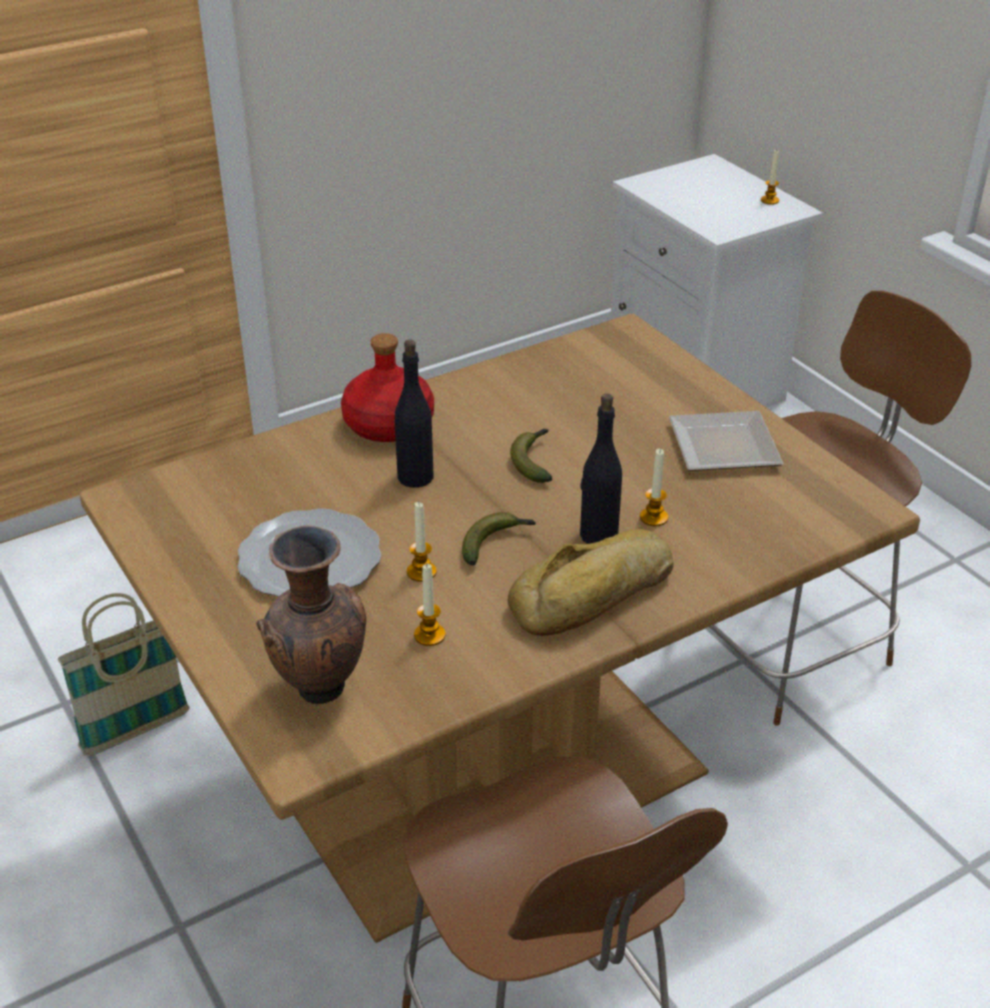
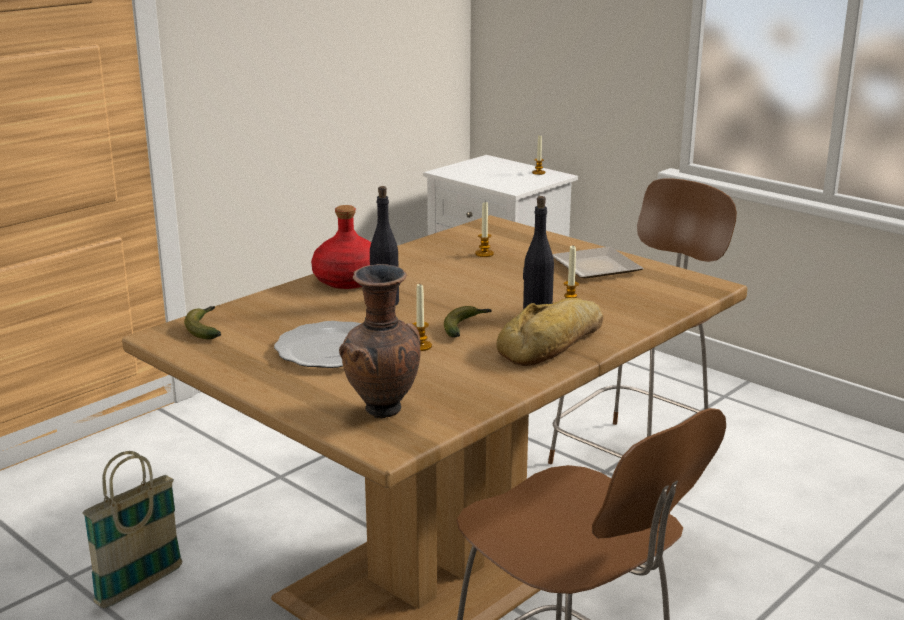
camera: 15 degrees left, 15 degrees down
(429, 635) = (447, 375): candle -> candle (484, 254)
(534, 461) = (467, 286): banana -> banana (205, 328)

